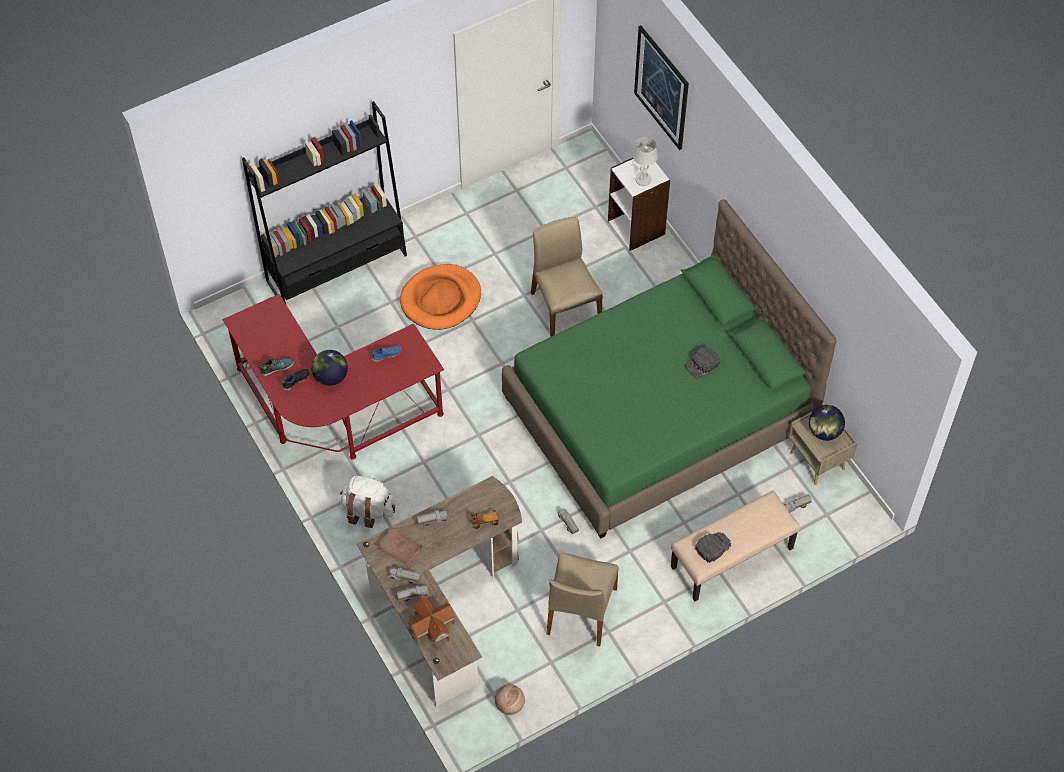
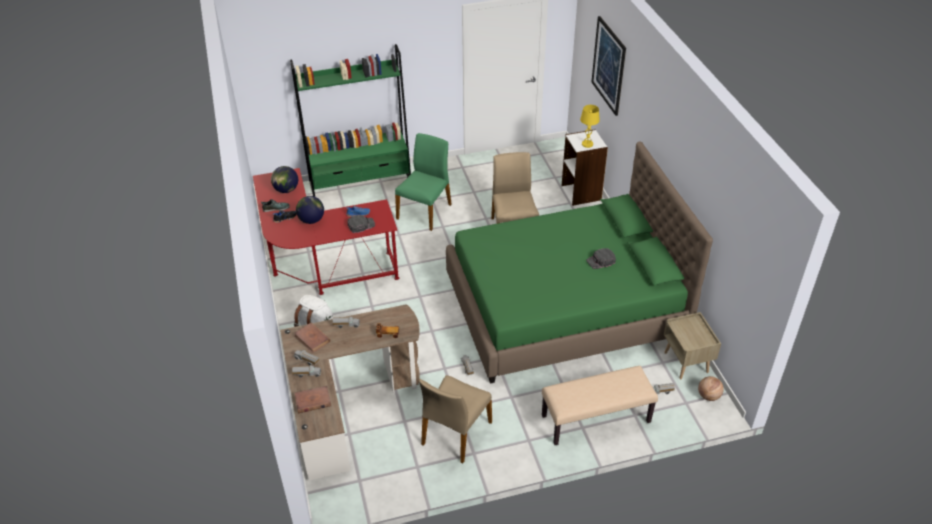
camera: 15 degrees right, 15 degrees down
(337, 268) = (360, 182): black bookcase -> green bookcase
(433, 627) = (313, 401): toy house -> brown book
(441, 299) = (425, 211): orange dog bed -> green chair
(509, 705) = (370, 493): basketball -> basketball (708, 396)
(643, 180) = (587, 144): white table lamp -> yellow table lamp
(713, 547) = (576, 395): black cap -> black cap (361, 225)
(824, 432) = (693, 331): globe -> globe (286, 190)

